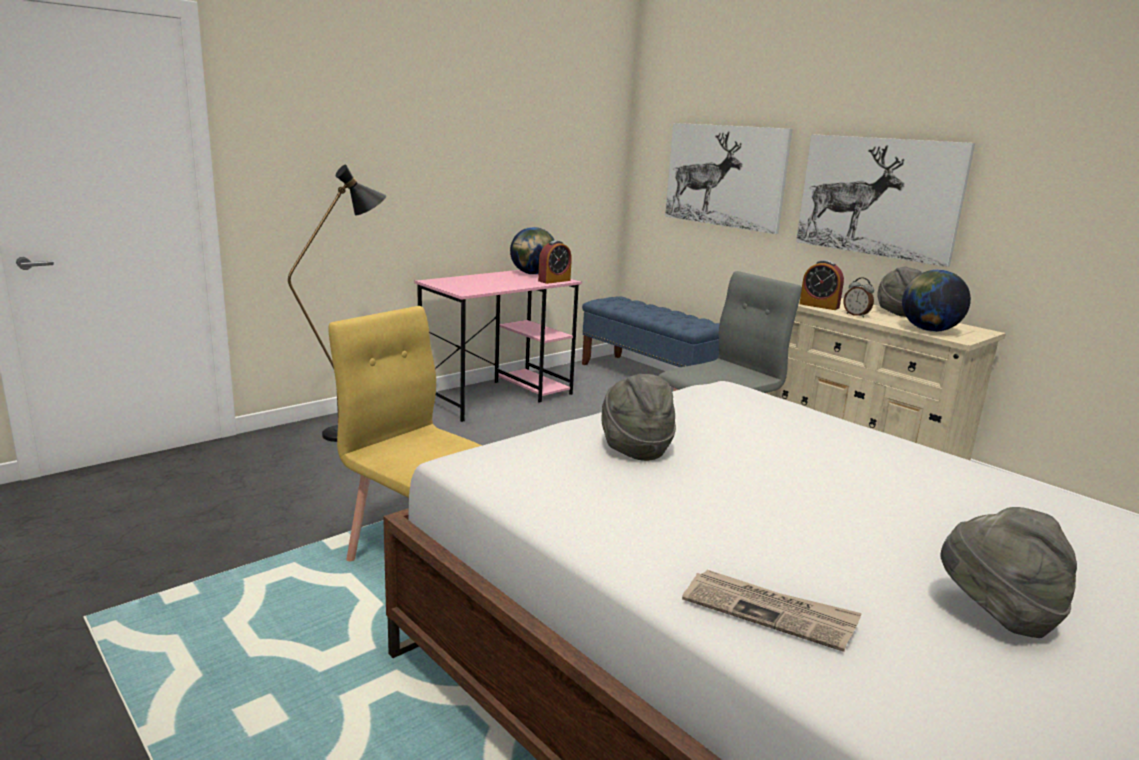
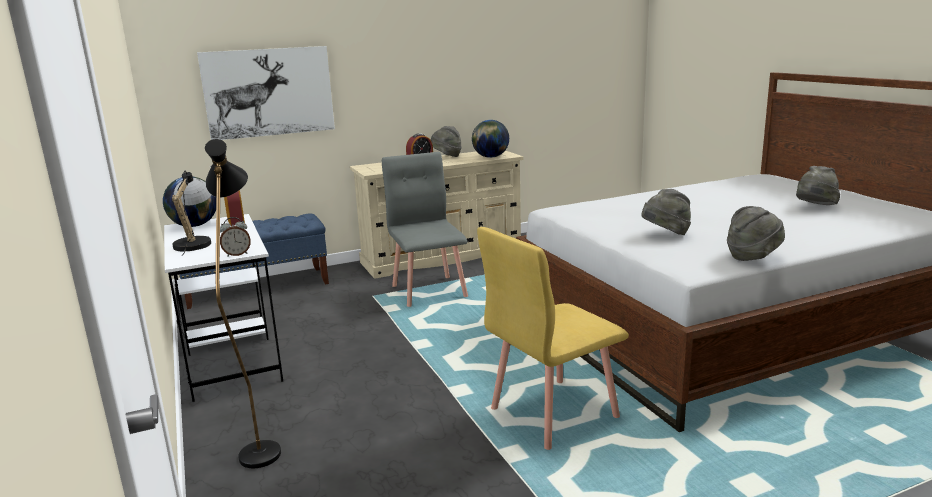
camera: 70 degrees left, 0 degrees up
(485, 279) = (195, 242): none -> table lamp
(498, 396) = (231, 357): pink desk -> white desk
(541, 506) = (753, 257): none -> grey hat
(769, 612) = (834, 232): newspaper -> none
(856, 315) = (449, 163): alarm clock -> alarm clock (237, 254)
(878, 197) = (405, 86): picture -> none

